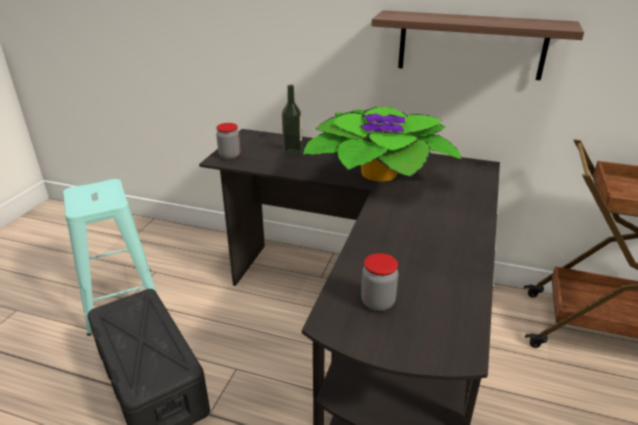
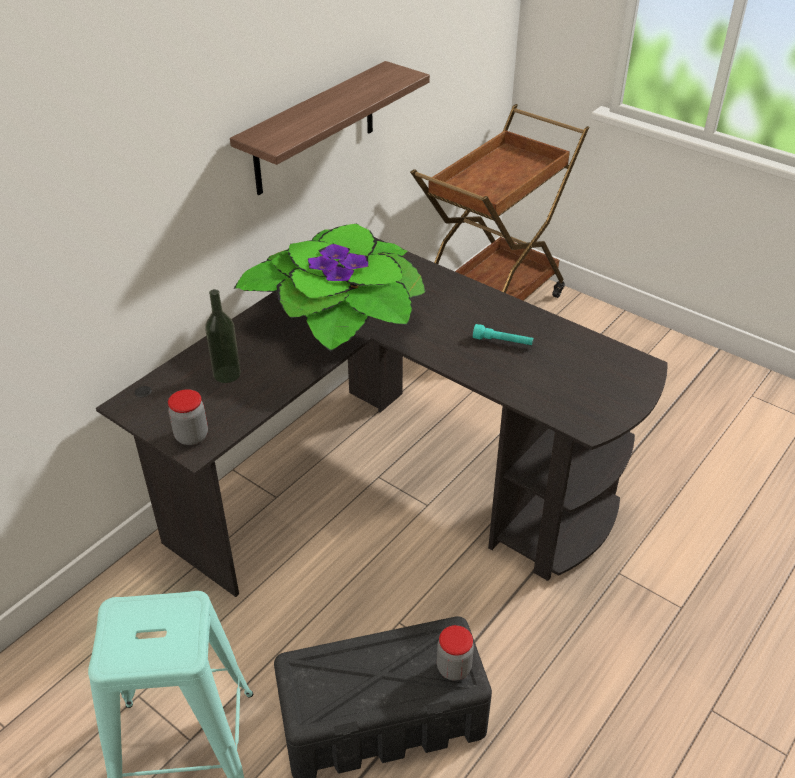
camera: 70 degrees left, 10 degrees up
(377, 302) = (571, 391): jar -> jar (454, 668)
(418, 249) = (502, 342): none -> turquoise flashlight

